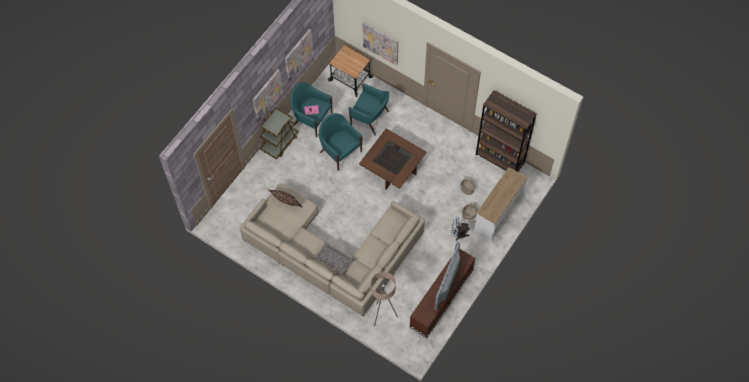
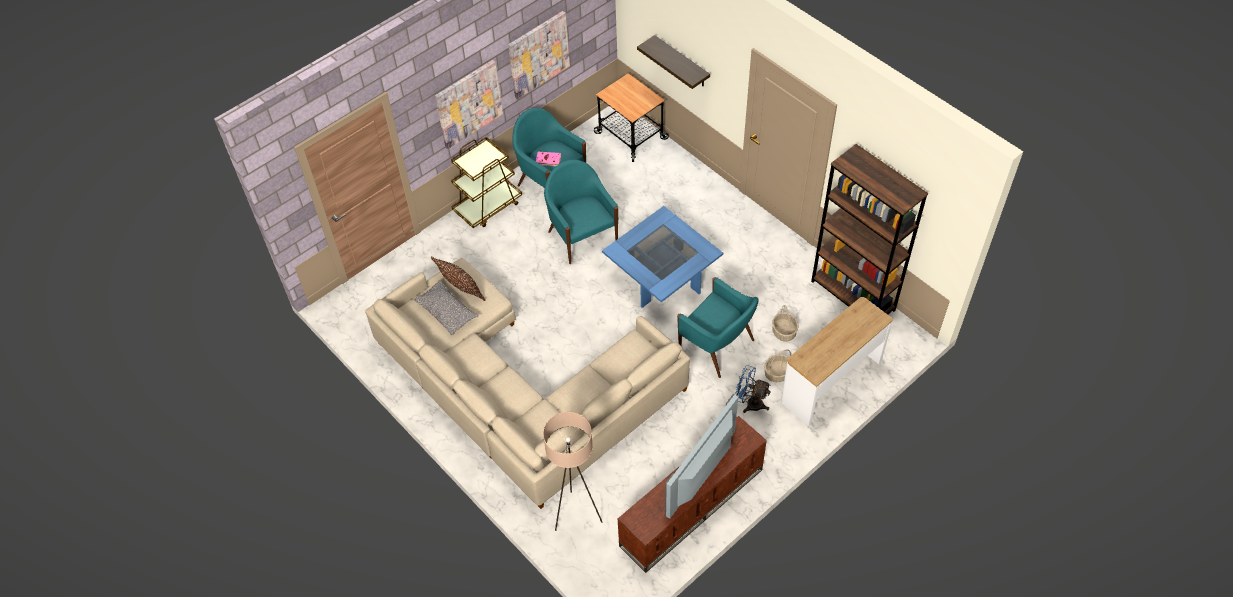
camera: 15 degrees right, 10 degrees down
(334, 260) = (511, 396): grey pillow -> grey pillow (446, 312)
(370, 118) = (647, 197): turquoise armchair -> turquoise armchair (718, 346)
(381, 43) = (682, 62): picture -> shelf
(392, 168) = (662, 277): brown coffee table -> blue coffee table

